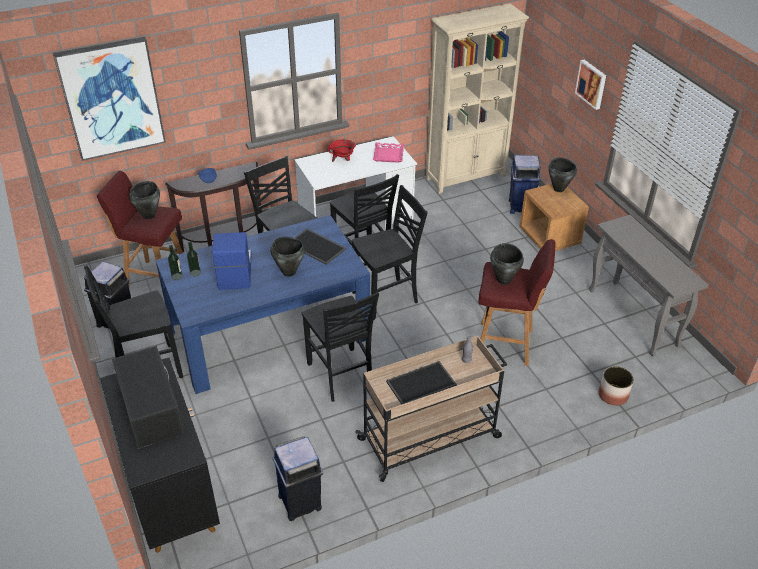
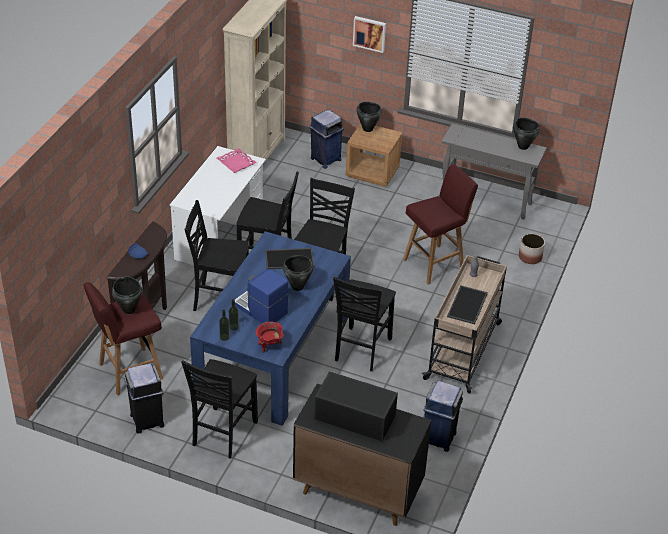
camera: 45 degrees left, 0 degrees up
(111, 98) = (62, 218): picture -> none
(341, 376) = (361, 350): black chair -> black chair turned 90 degrees clockwise
(343, 160) = (208, 185): red cooking pot -> red cooking pot (269, 345)
(504, 280) = (435, 211): black cooking pot -> black cooking pot (523, 146)

